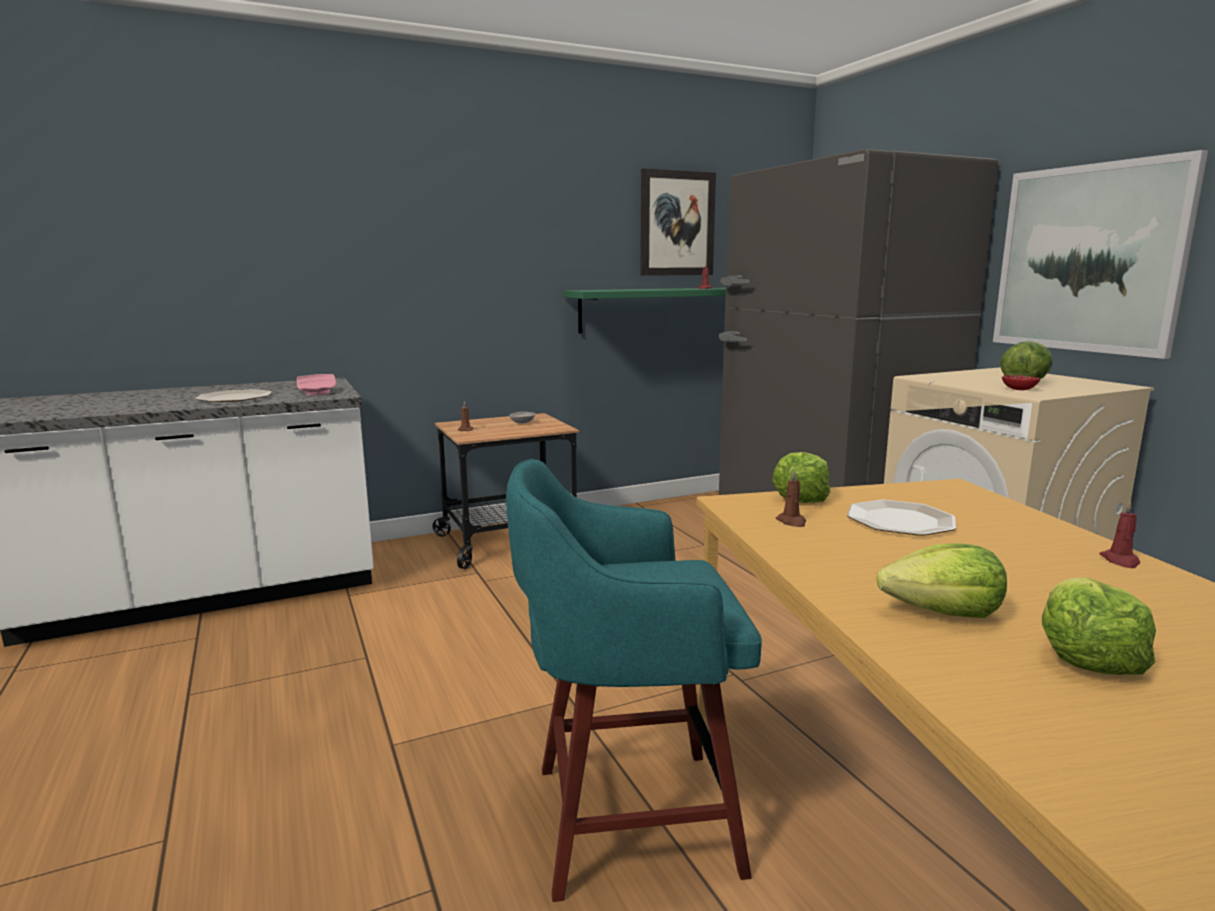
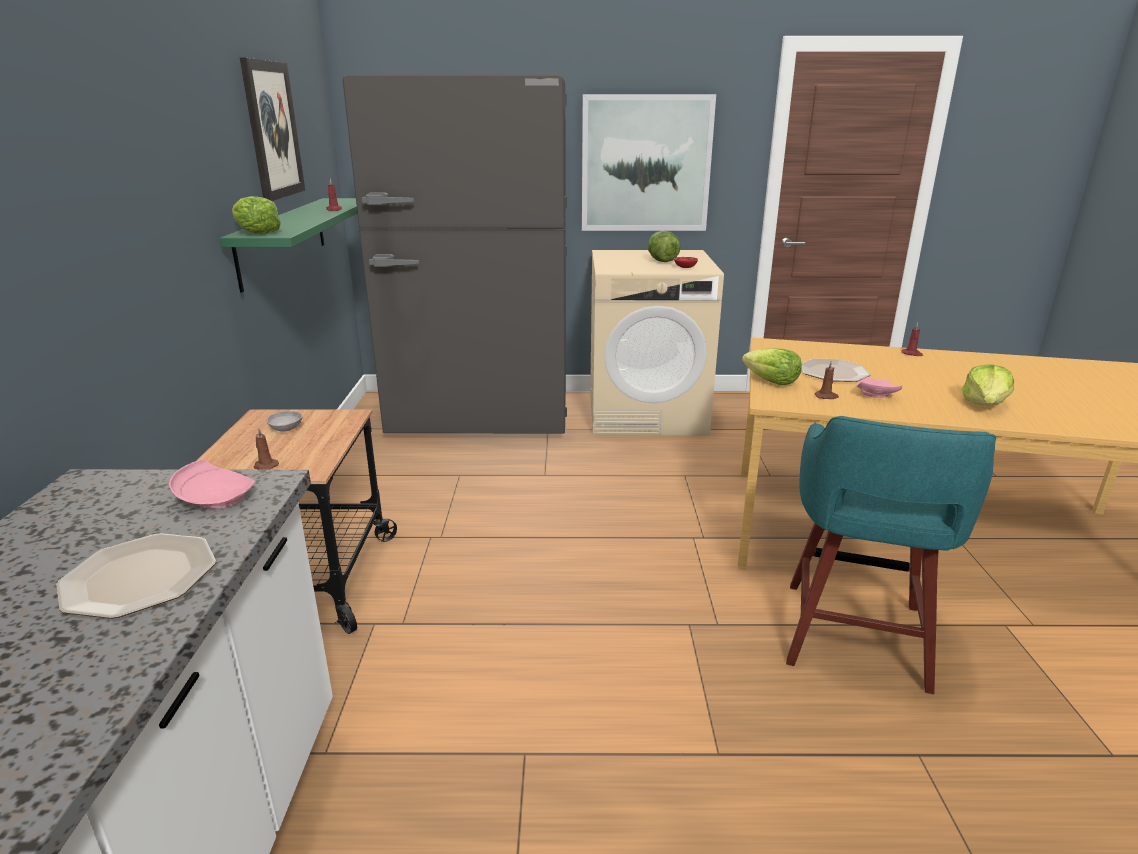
camera: 65 degrees left, 10 degrees up
(846, 544) = (874, 395): none -> pink plate
(1085, 656) = (1032, 395): lettuce -> lettuce (256, 232)

